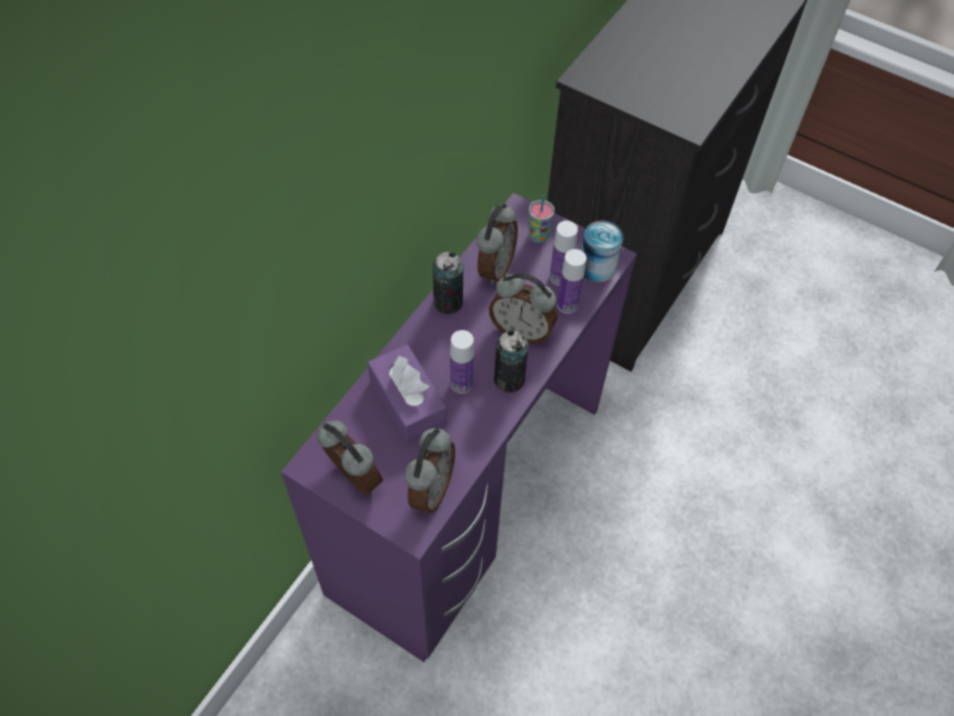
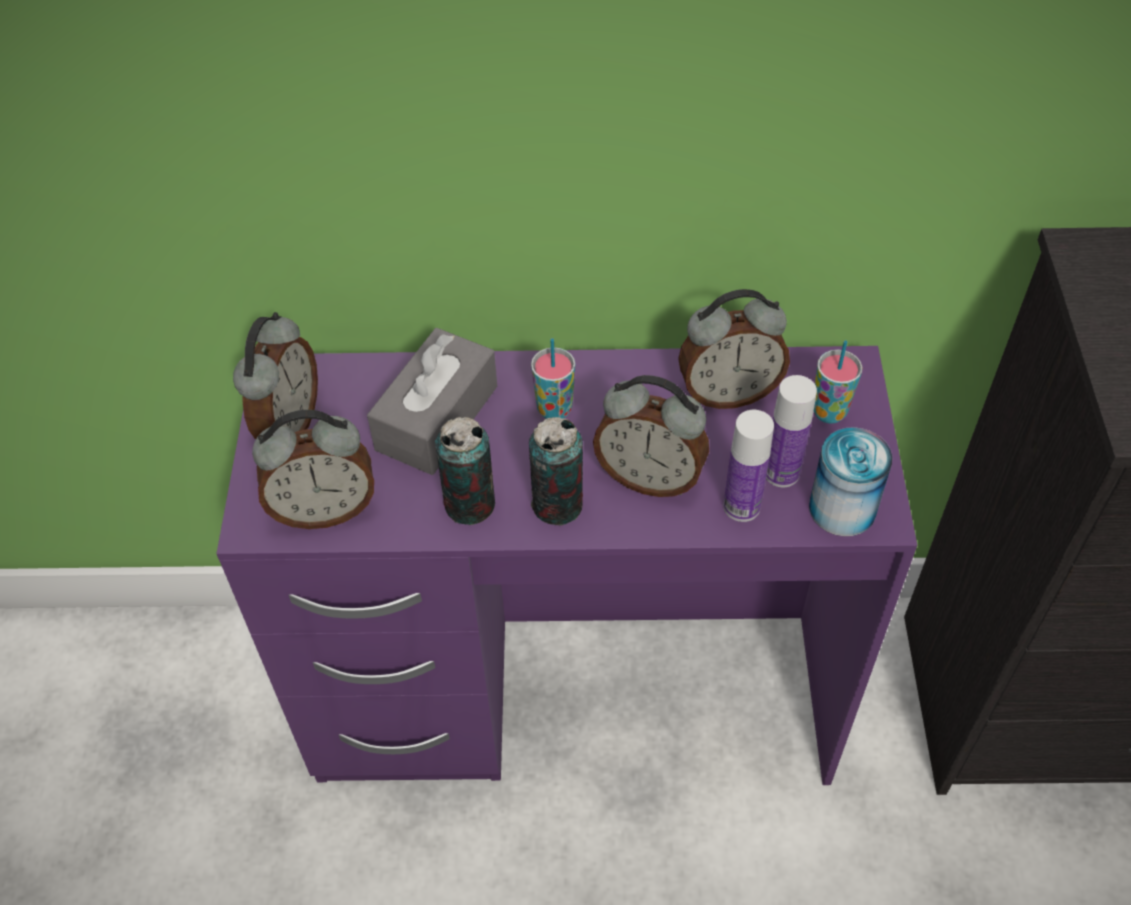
camera: 60 degrees right, 5 degrees down
(408, 402) = (437, 418): purple tissue box -> grey tissue box
(446, 346) = (554, 409): none -> cup
(448, 302) = (625, 375): can -> can (470, 504)
(461, 383) = (509, 457): bottle -> none
(522, 331) = (650, 477): alarm clock -> alarm clock turned 60 degrees counterclockwise

